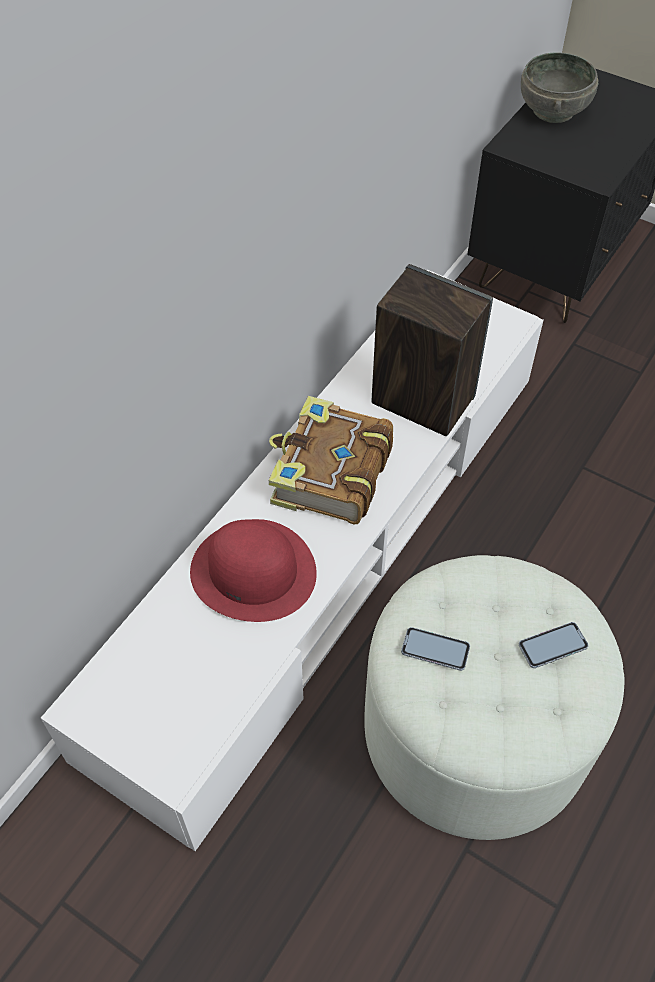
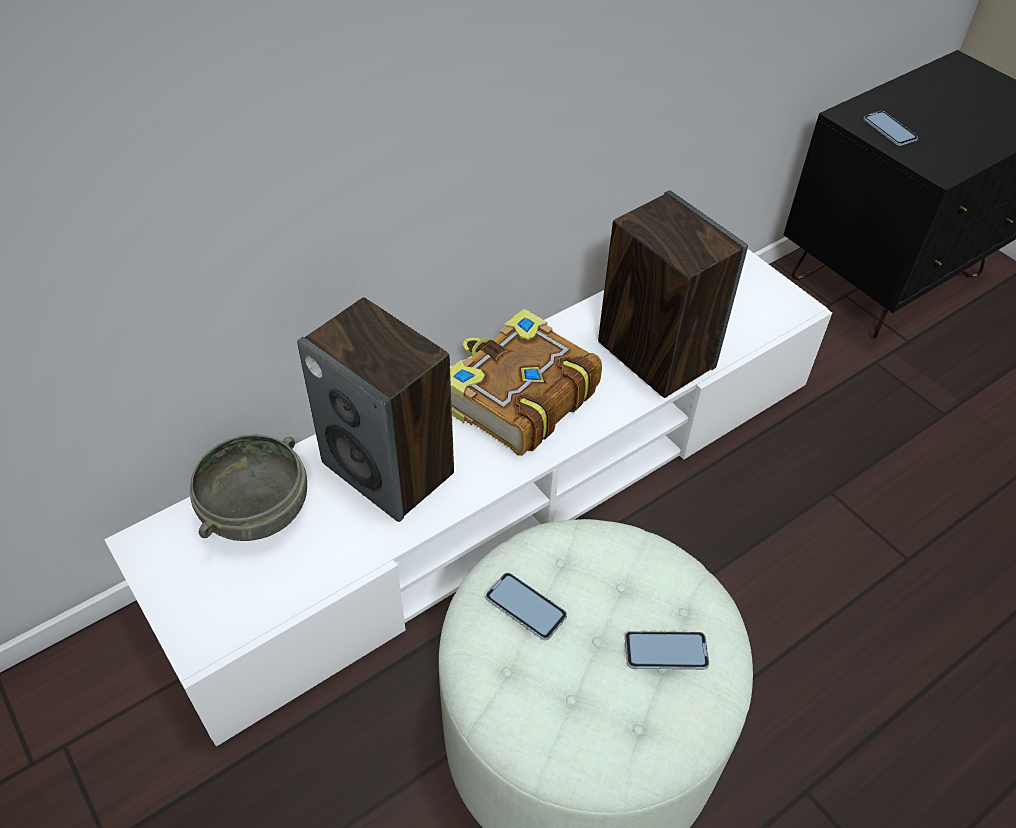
camera: 20 degrees right, 5 degrees down
(254, 571) = (389, 468): red hat -> speaker
(544, 151) = (889, 129): none -> phone
(554, 111) = (920, 94): grey bowl -> grey bowl (258, 514)

